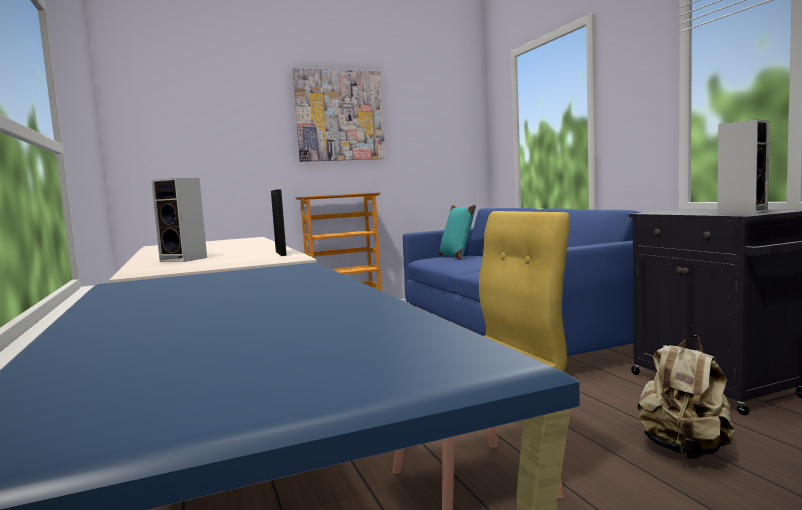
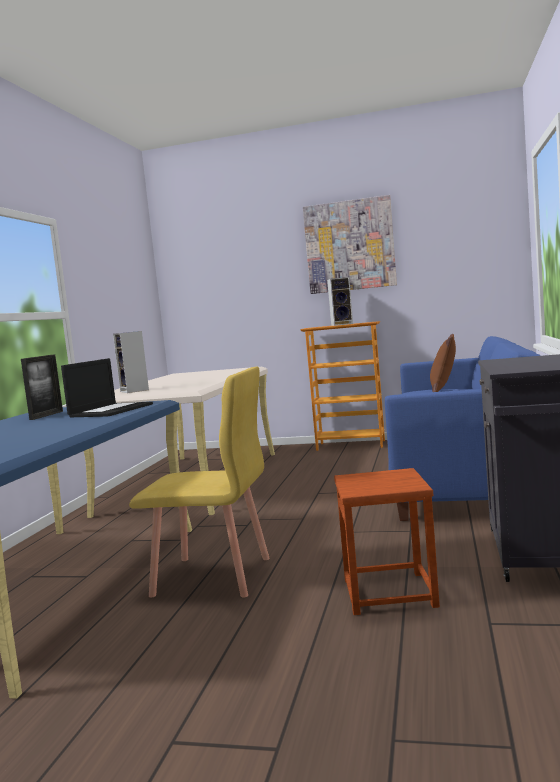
camera: 35 degrees right, 0 degrees up
(279, 275) = (111, 410): none -> laptop
(280, 253) = (190, 389): picture frame -> picture frame (46, 415)
(456, 256) = (444, 390): turquoise pillow -> brown pillow
(685, 450) = (390, 592): beige backpack -> brown stool
(742, 212) = (526, 367): speaker -> speaker (342, 324)

